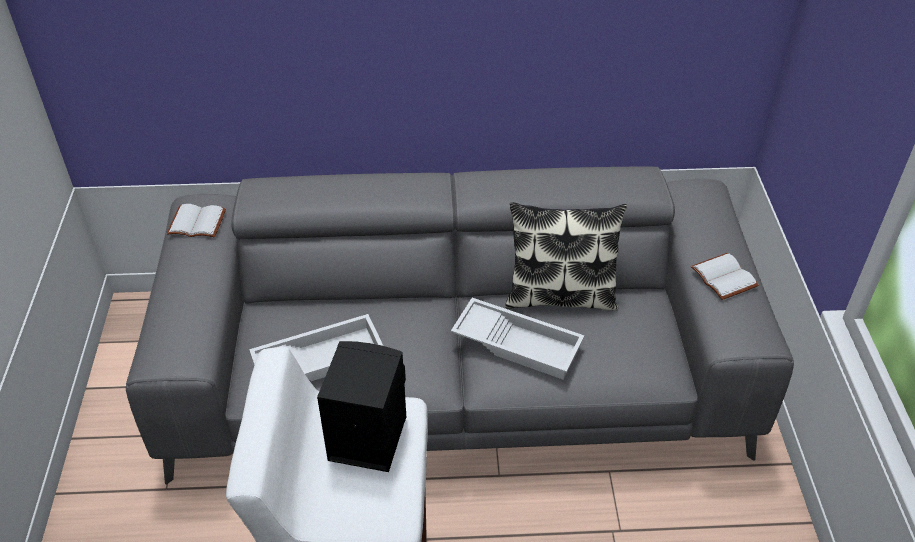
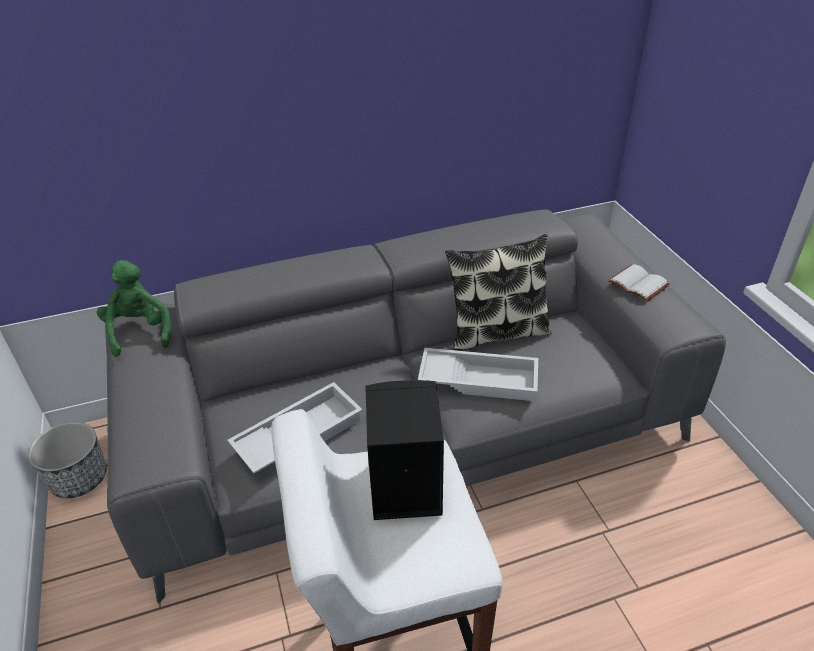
camera: 15 degrees left, 5 degrees down
(126, 347) = (79, 478): none -> planter
(198, 222) = (140, 332): white book -> green plush toy

